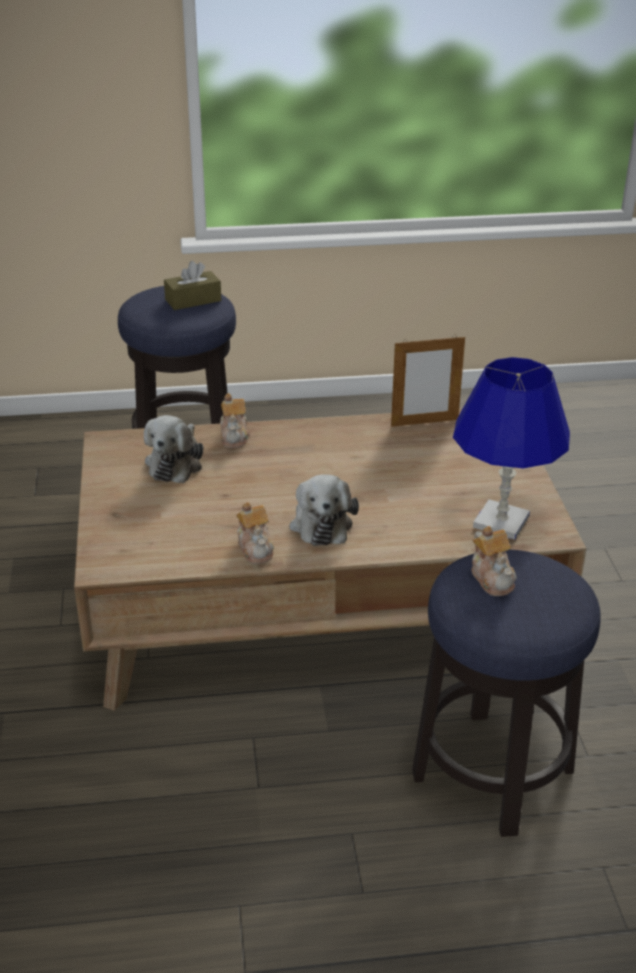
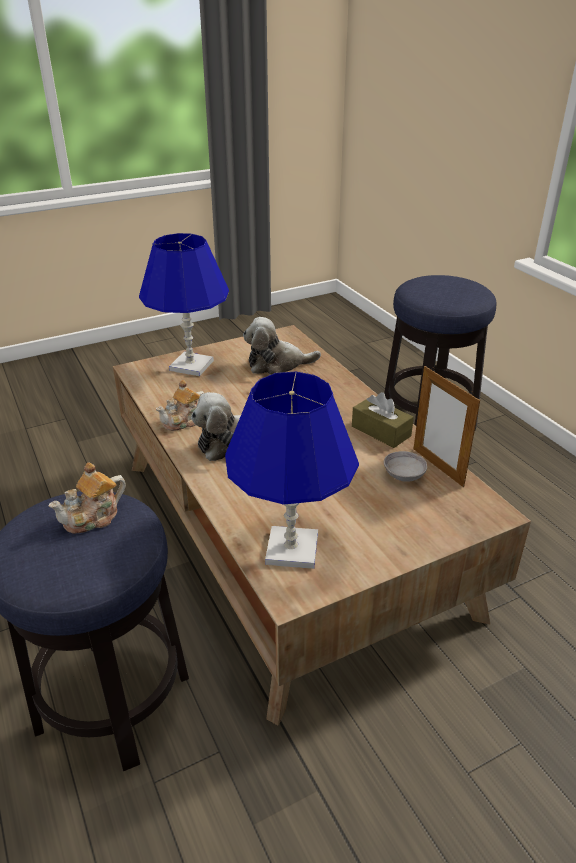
camera: 70 degrees right, 0 degrees up
(128, 523) = (191, 366): none -> blue table lamp
(193, 300) = (458, 293): brown tissue box -> brown tissue box (381, 431)
(234, 436) = (332, 378): teapot -> none
(428, 442) = (403, 475): none -> grey bowl

